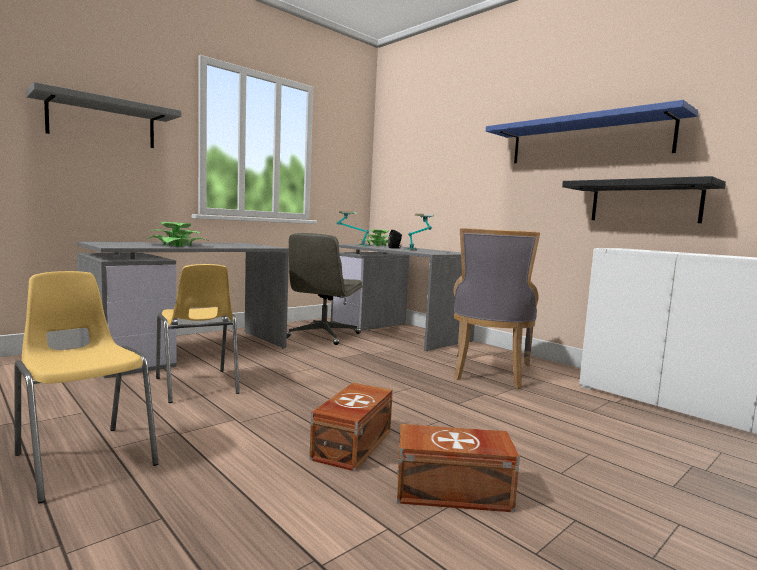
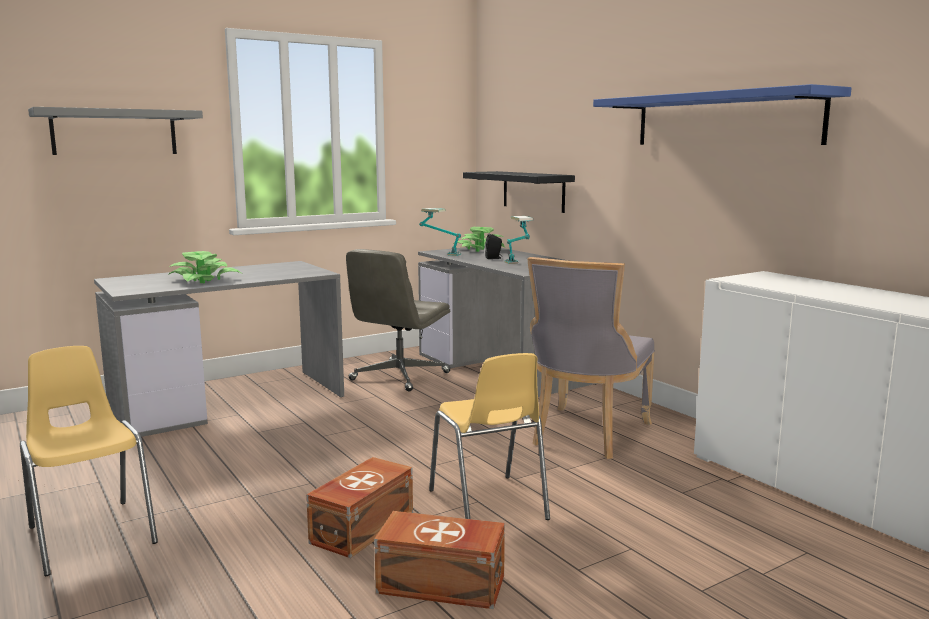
camera: 10 degrees right, 5 degrees up
(197, 386) = (222, 451): yellow chair -> yellow chair (488, 505)
(644, 202) = (791, 210): black shelf -> black shelf (533, 191)

